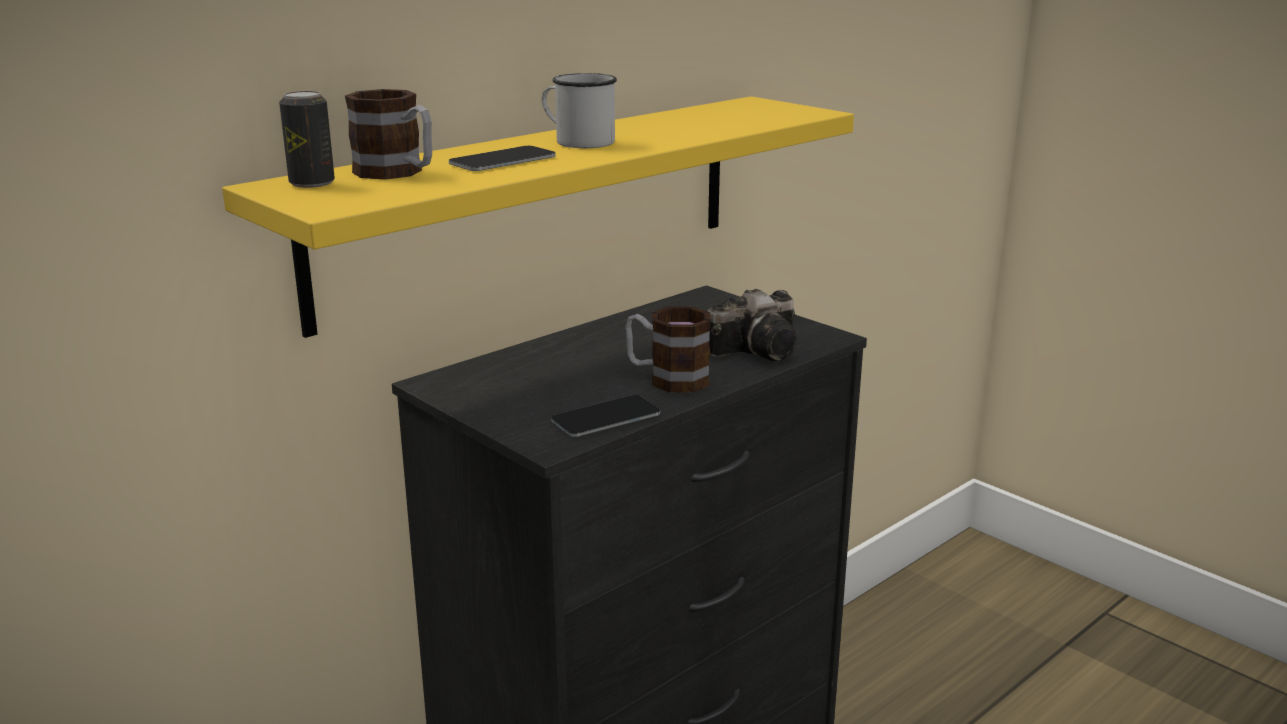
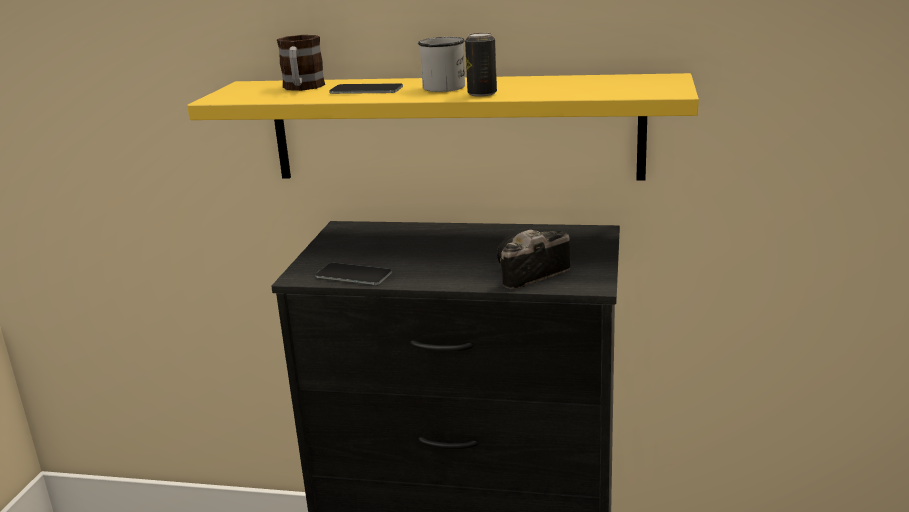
camera: 55 degrees right, 0 degrees up
(312, 183) = (259, 86): can -> can (482, 94)
(667, 378) = (434, 269): mug -> none
(760, 350) = (526, 275): camera -> camera turned 120 degrees clockwise

